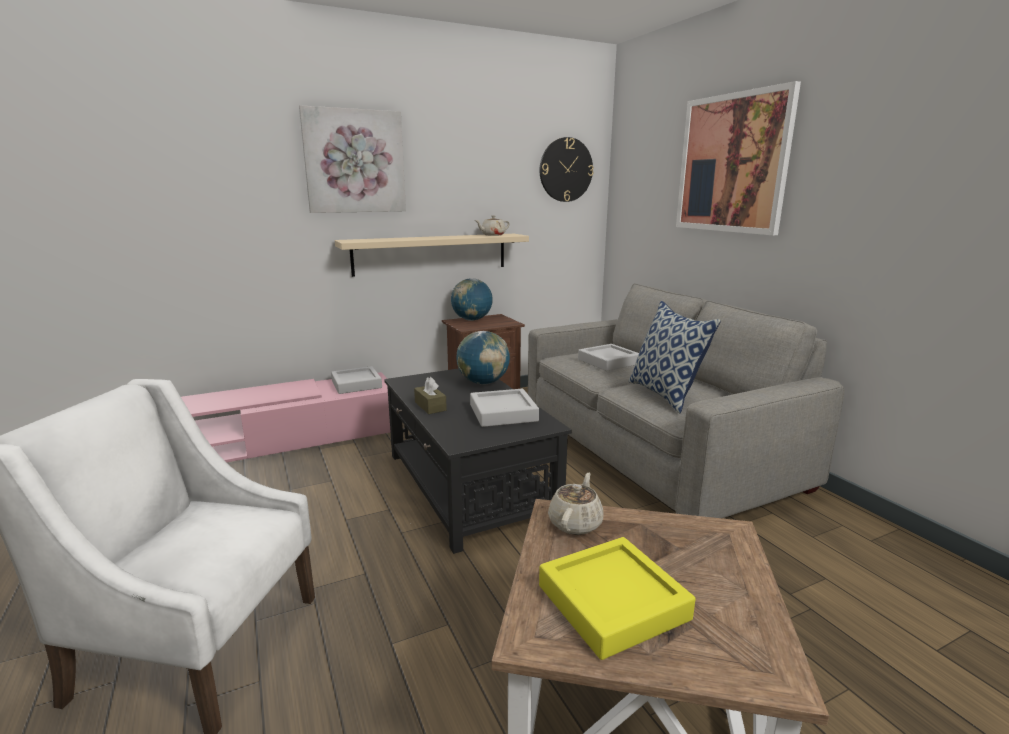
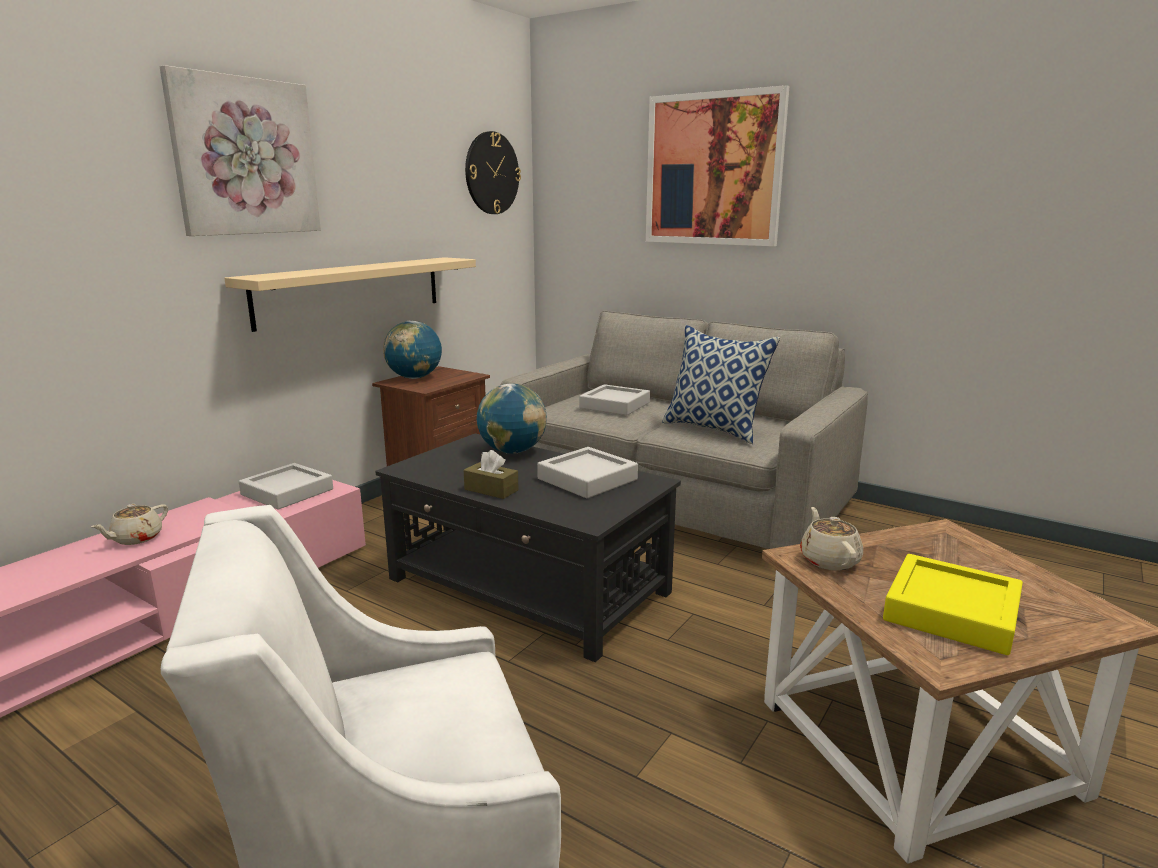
camera: 30 degrees left, 0 degrees up
(492, 235) = (429, 260): beige teapot -> beige teapot (136, 538)

